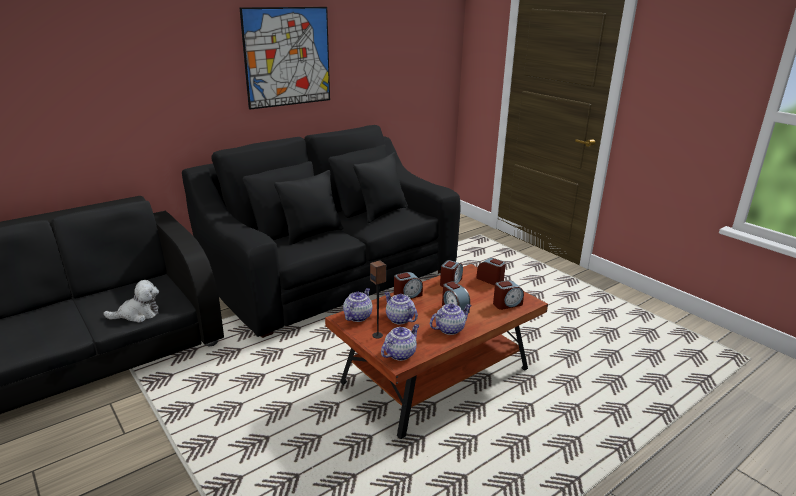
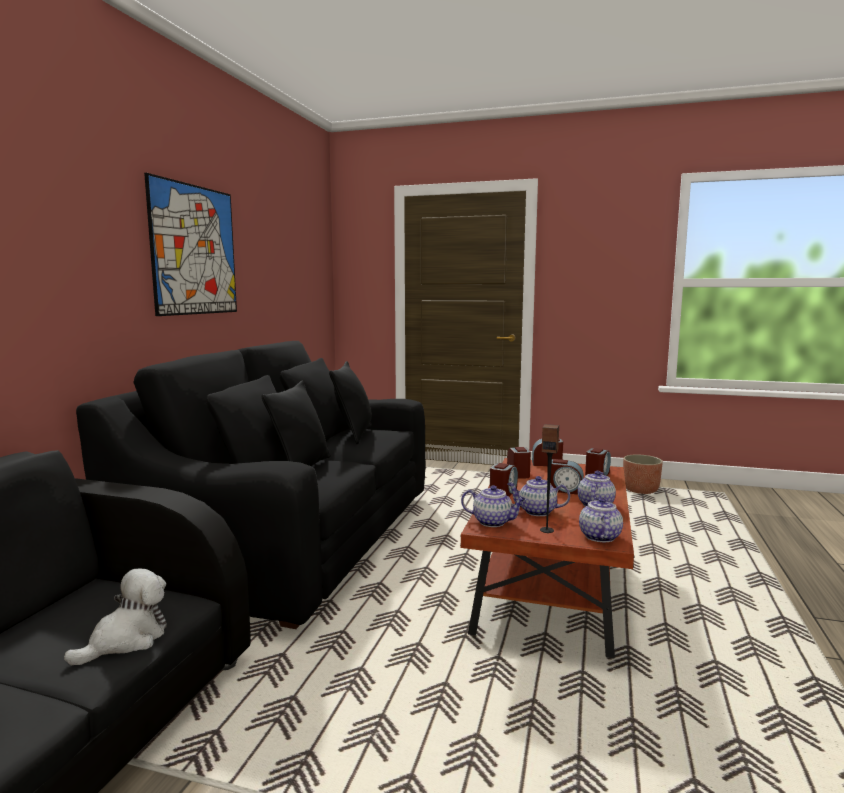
camera: 35 degrees left, 15 degrees down
(358, 316) = (493, 522): teapot -> teapot turned 120 degrees clockwise
(661, 325) = (641, 490): none -> planter

